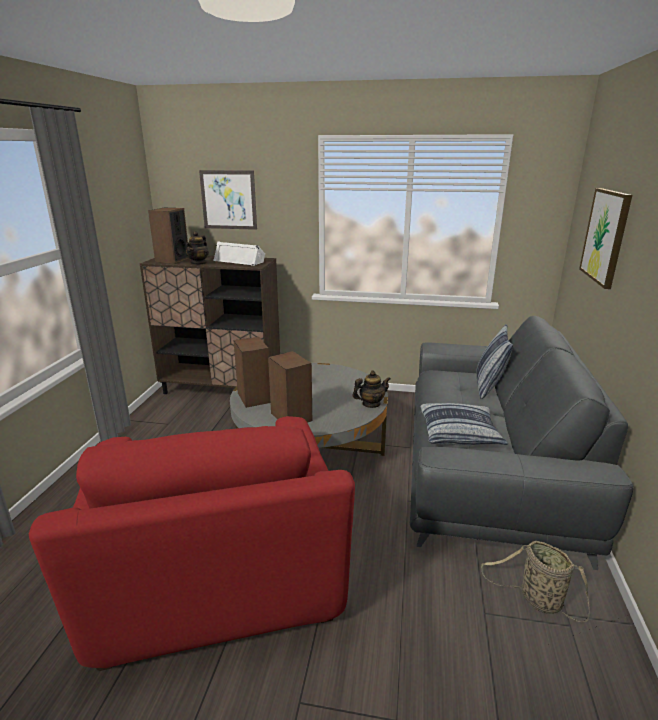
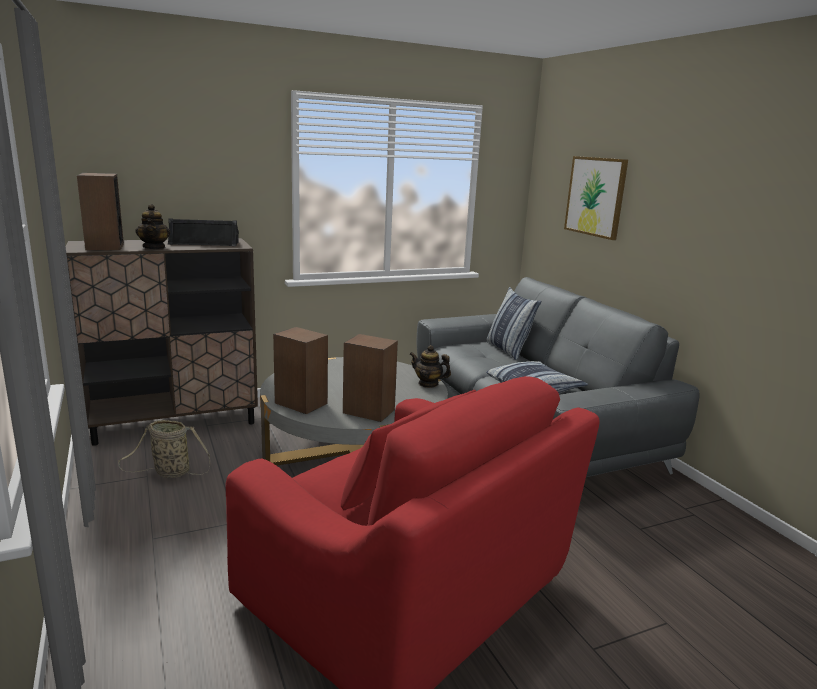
camera: 35 degrees left, 5 degrees down
(228, 200) = (171, 164): picture -> none
(239, 261) = (204, 243): white speaker -> black speaker
(371, 404) = (428, 384): teapot -> teapot turned 105 degrees counterclockwise
(537, 599) = (660, 506): basket -> basket (169, 472)

